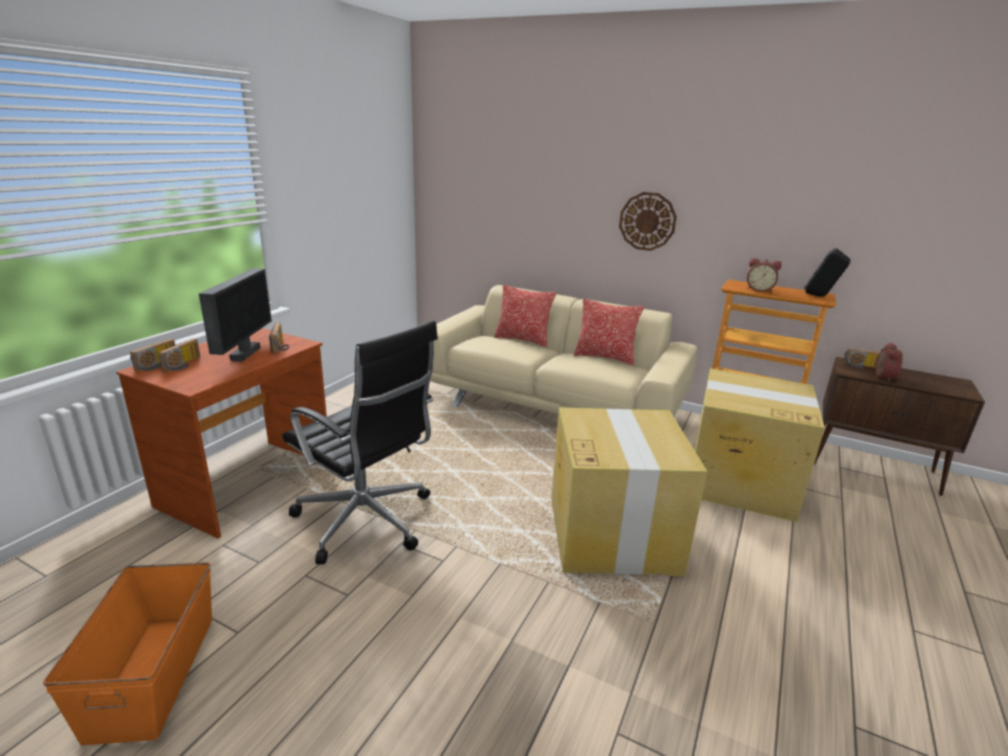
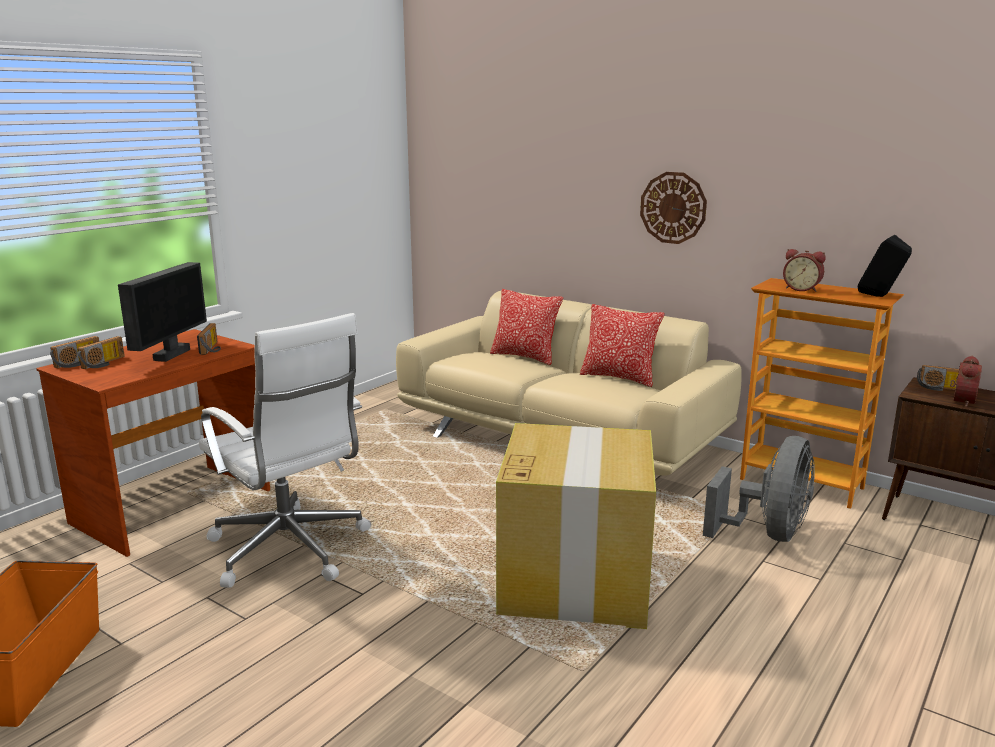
camera: 10 degrees right, 5 degrees down
(366, 521) = (290, 550): black office chair -> white office chair
(738, 481) = (767, 534): cardboard box -> grey fan

